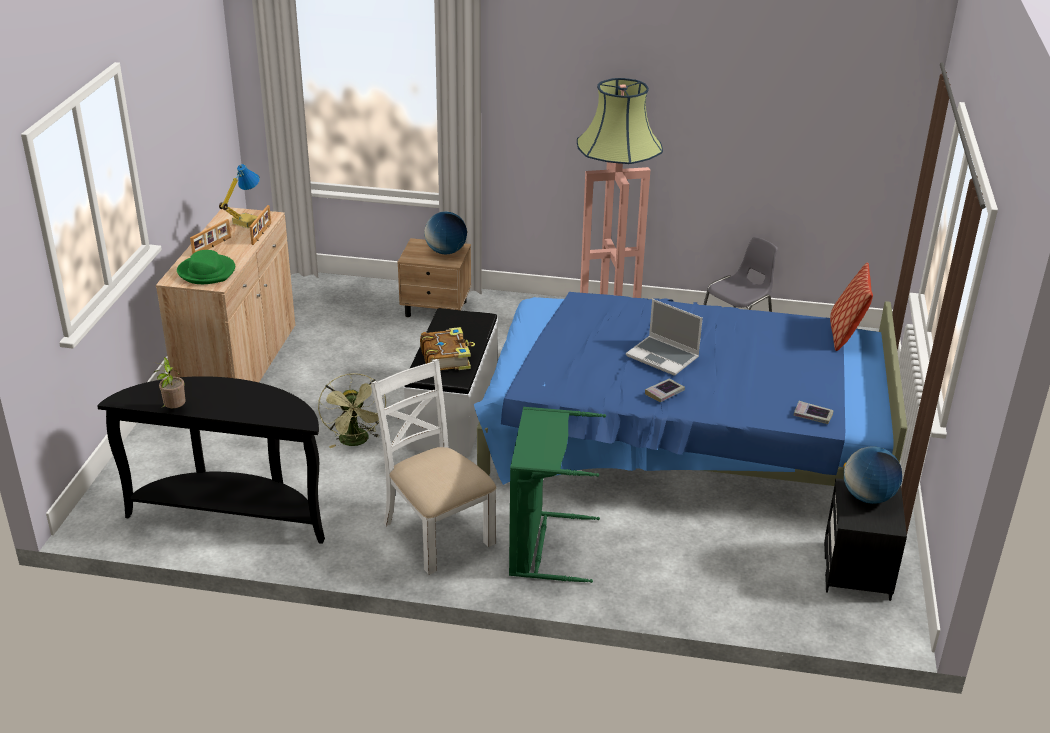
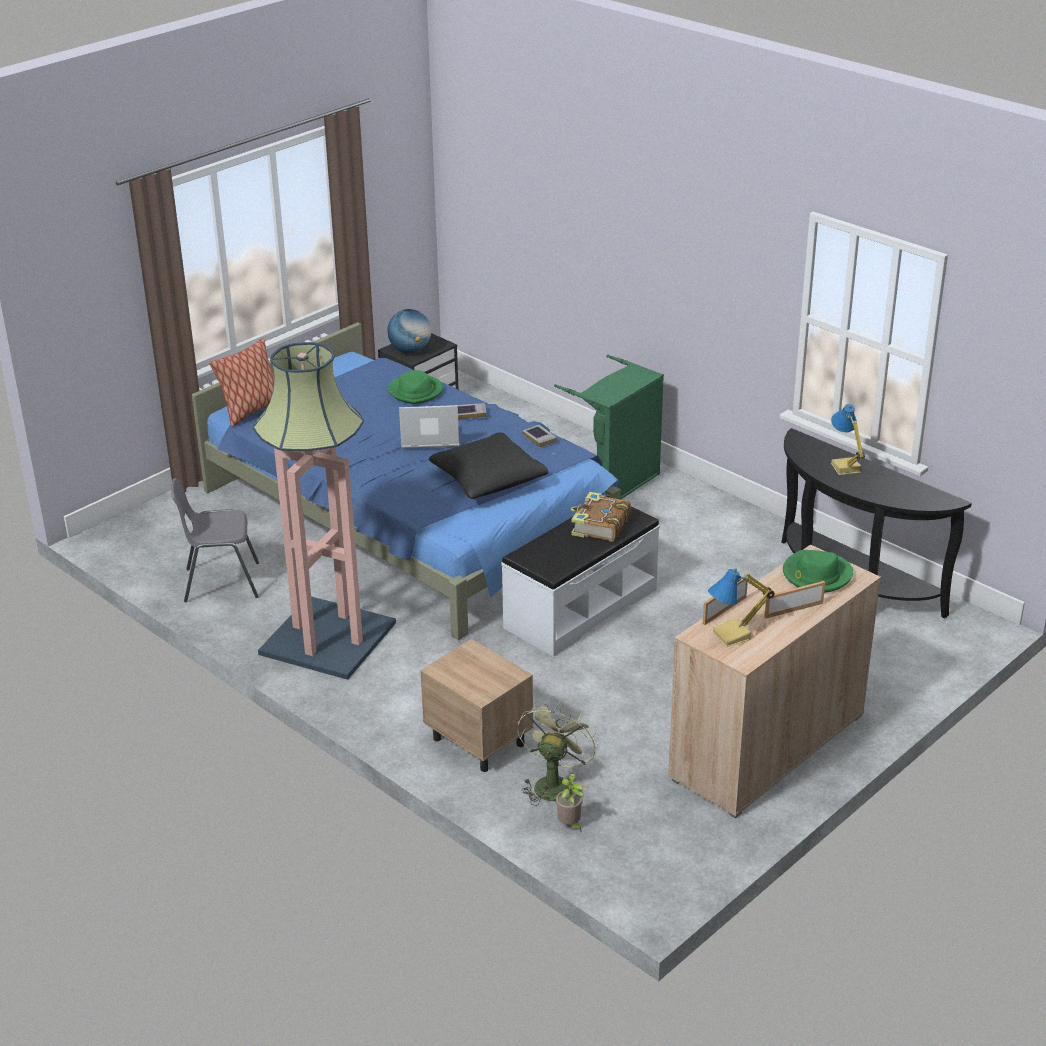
camera: 145 degrees left, 0 degrees up
(174, 409) = (903, 478): potted plant -> potted plant (570, 825)
(237, 402) = (844, 468): none -> table lamp
(356, 442) = (697, 612): green fan -> green fan (553, 783)
(436, 533) = (687, 518): white chair -> none
(446, 252) = (462, 667): globe -> none
(567, 342) = (488, 479): none -> black pillow
(663, 357) = (429, 438): laptop -> laptop turned 75 degrees counterclockwise
(747, 401) = (416, 391): none -> green hat
(812, 416) = (384, 371): book -> book (539, 438)

